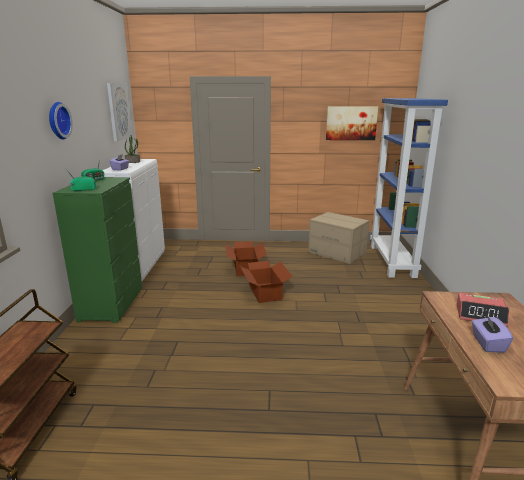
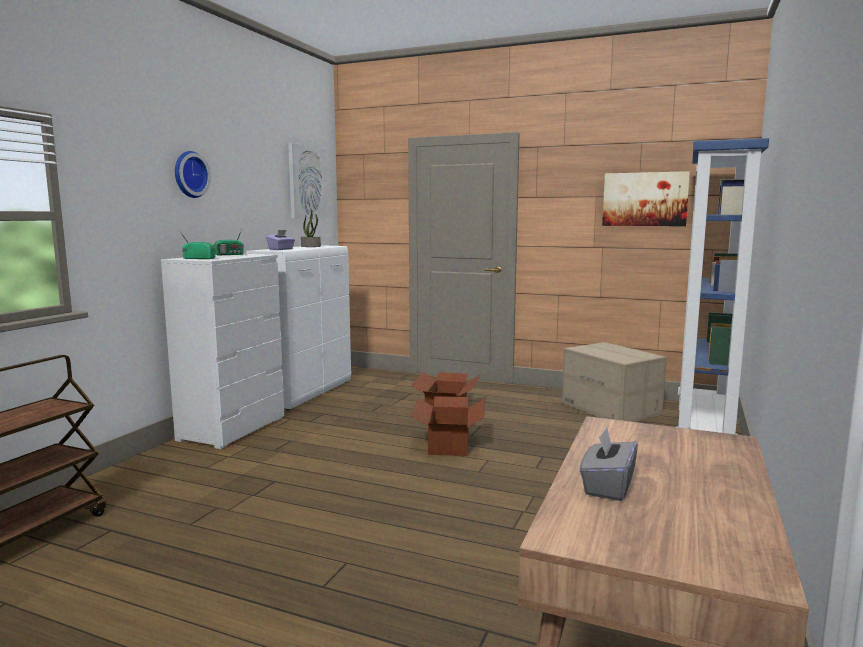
camera: 20 degrees right, 10 degrees down
(112, 304) = (233, 429): green dresser -> white dresser
(480, 315) = (651, 454): alarm clock -> none
(487, 343) = (607, 487): purple tissue box -> grey tissue box

